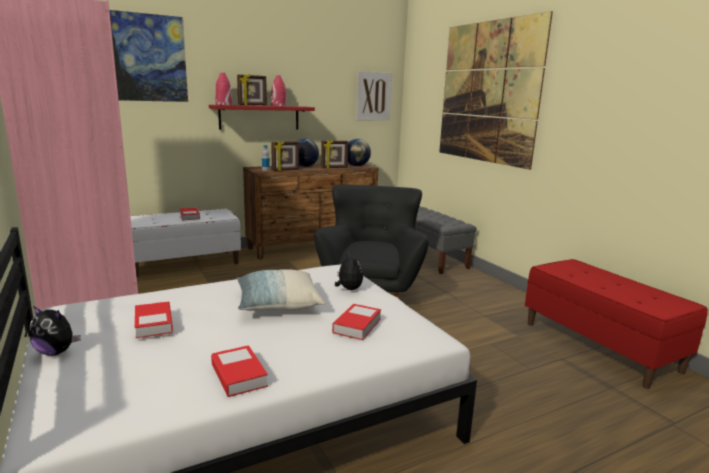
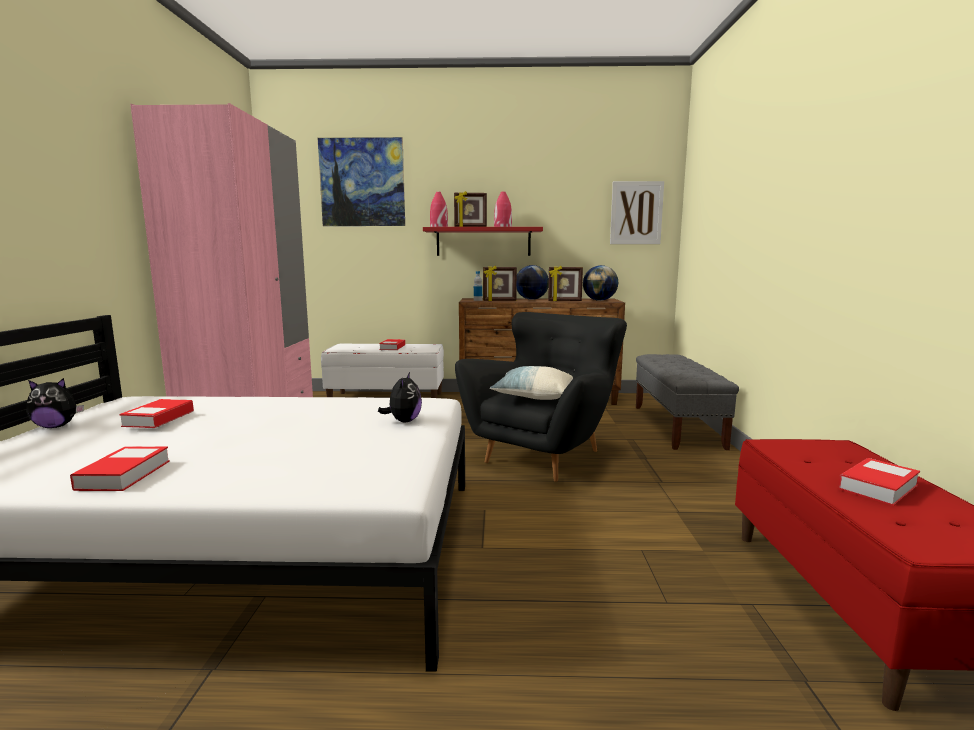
camera: 30 degrees right, 5 degrees down
(56, 352) = (56, 426): plush toy -> plush toy turned 60 degrees counterclockwise
(278, 304) = (300, 423): pillow -> pillow (533, 396)
(357, 326) = (332, 456): book -> book (877, 487)
(487, 92) = (759, 182): picture -> none

